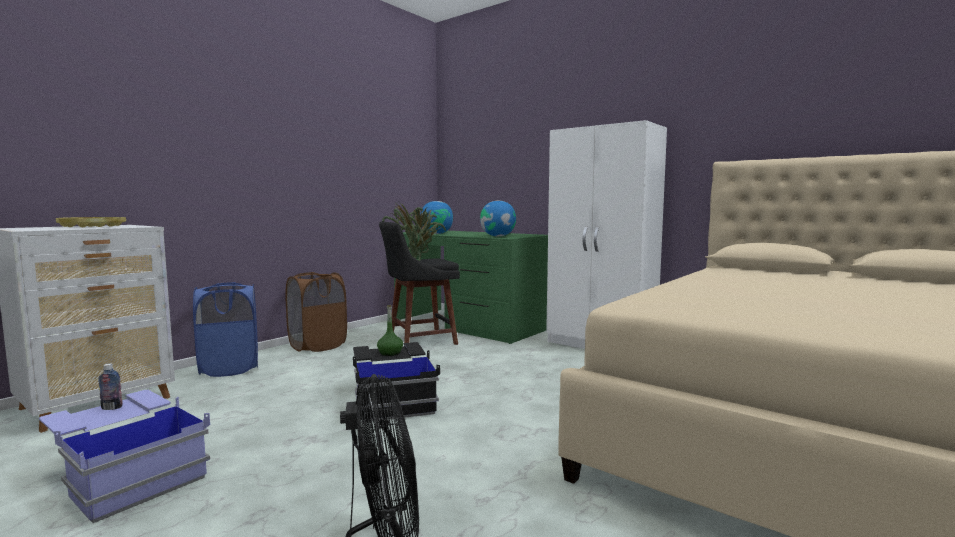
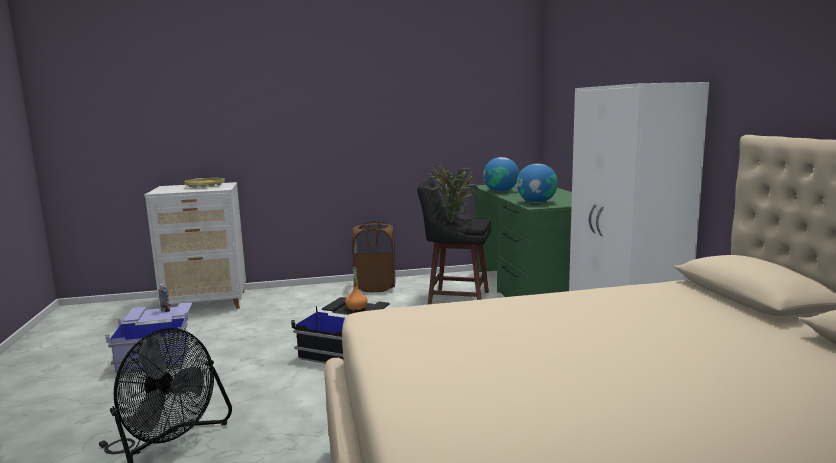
camera: 40 degrees right, 5 degrees up
(230, 368) = (297, 294): blue laundry basket -> none
(390, 353) = (356, 308): green bottle -> orange bottle

